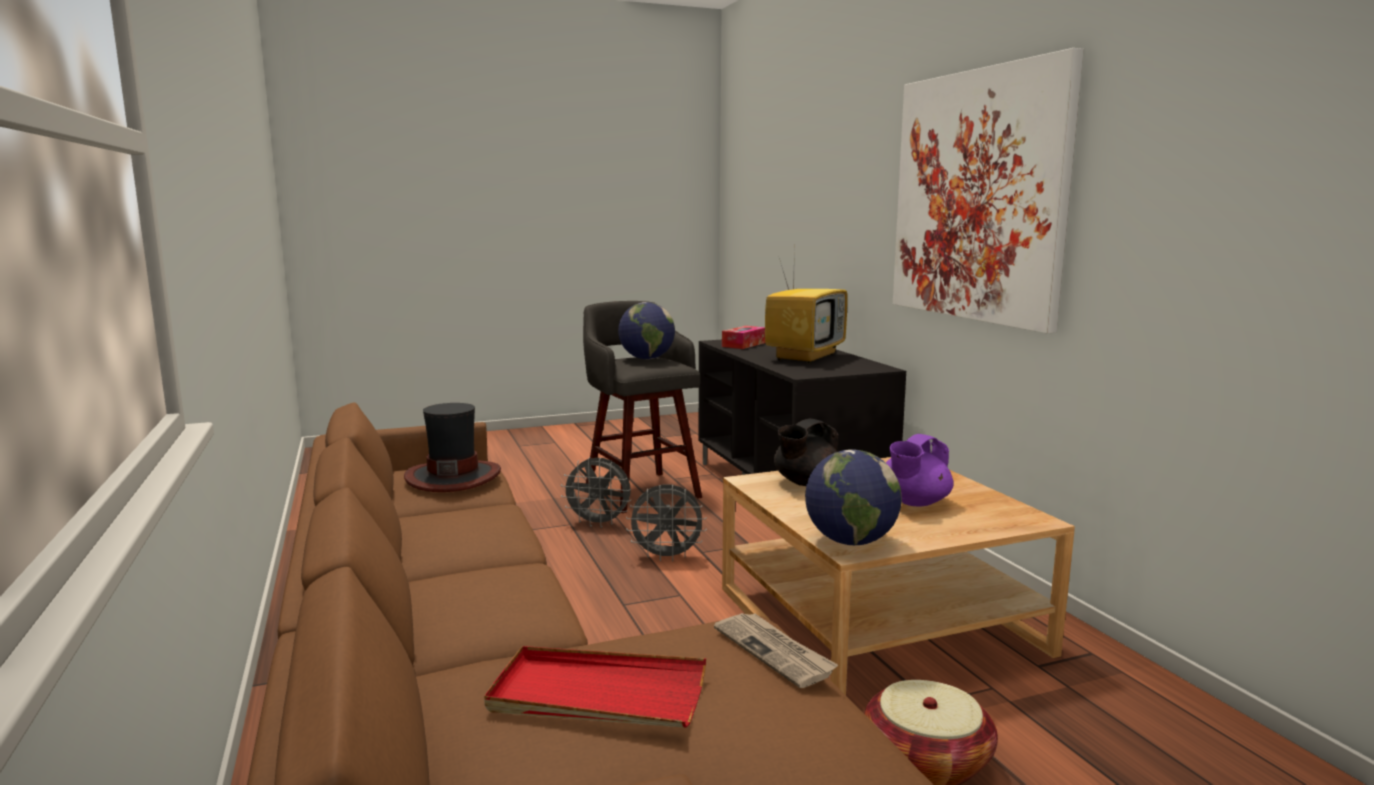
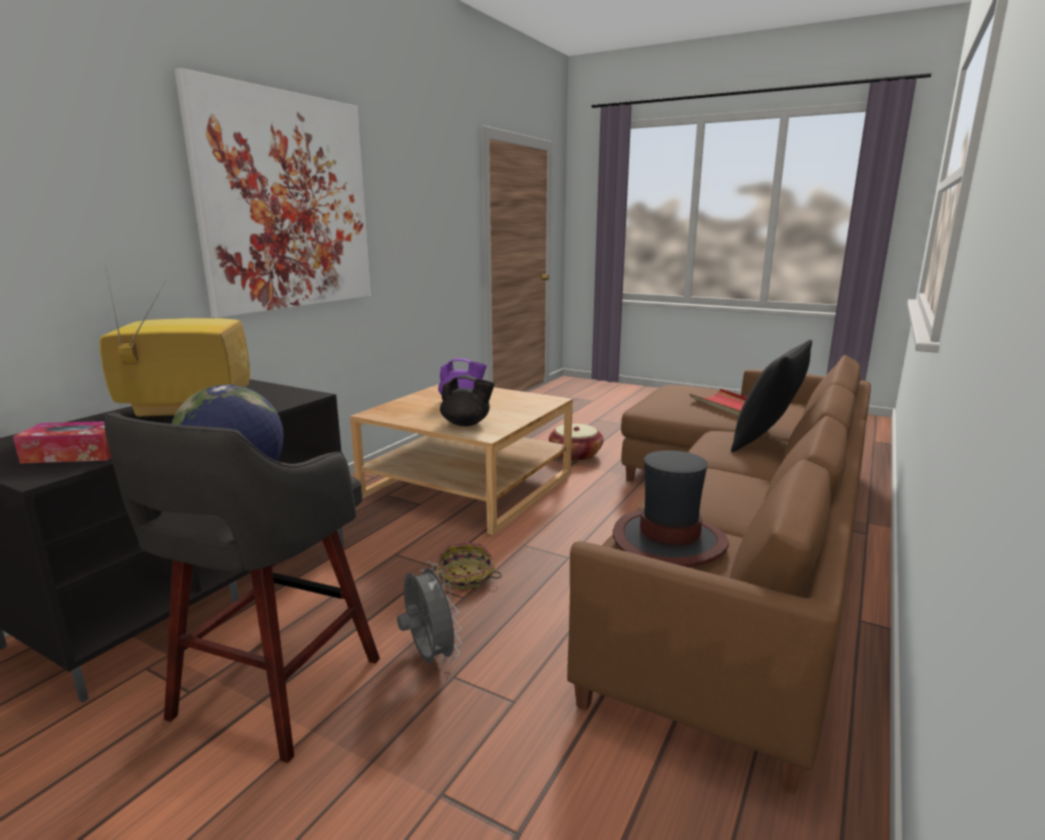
camera: 130 degrees left, 5 degrees up
(455, 622) = (766, 441): none -> black pillow
(667, 557) = (466, 577): grey fan -> basket
(775, 651) = (651, 400): newspaper -> none
(850, 541) = (543, 401): globe -> none

